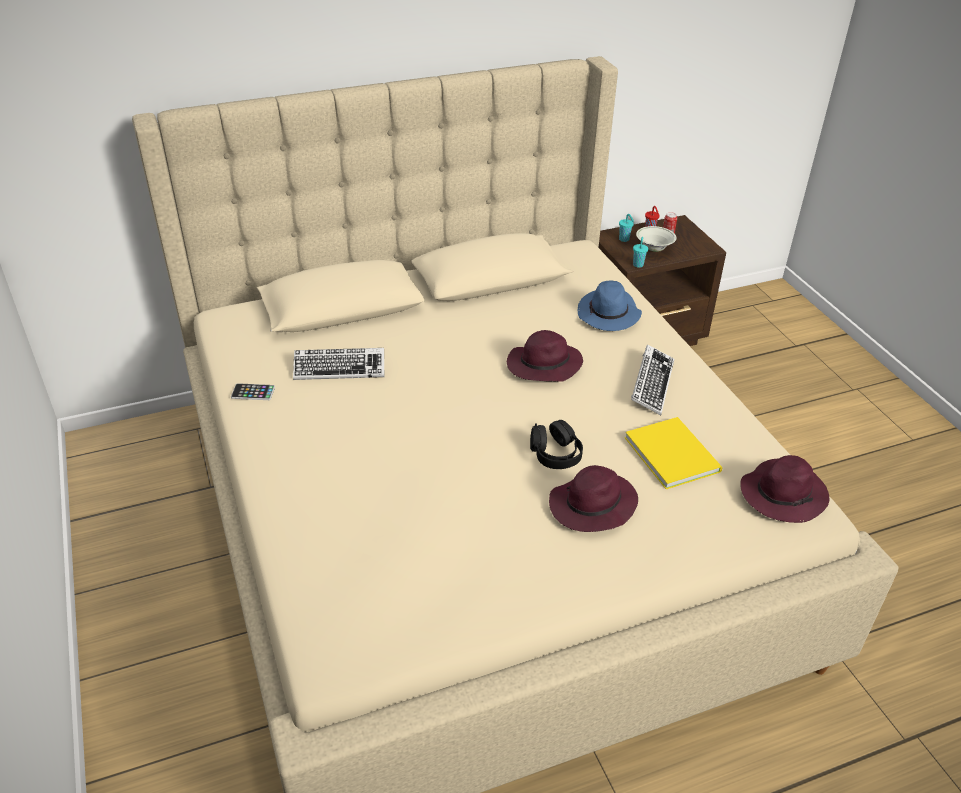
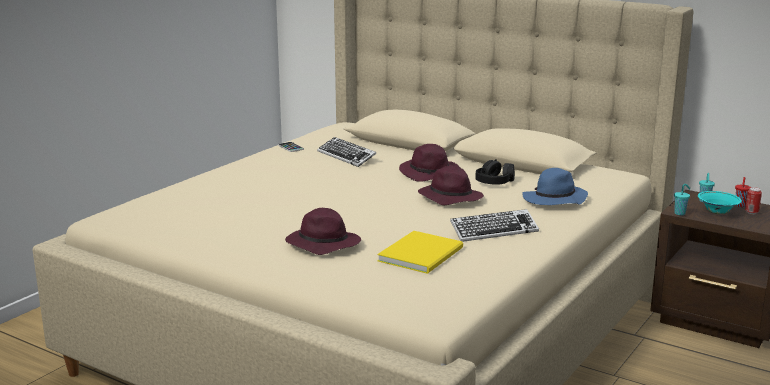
camera: 55 degrees right, 20 degrees down
(555, 454) = (359, 223): black headphones -> black headphones (494, 182)
(654, 249) = (717, 213): white bowl -> turquoise bowl
(783, 494) = (439, 299): purple hat -> purple hat (430, 174)

